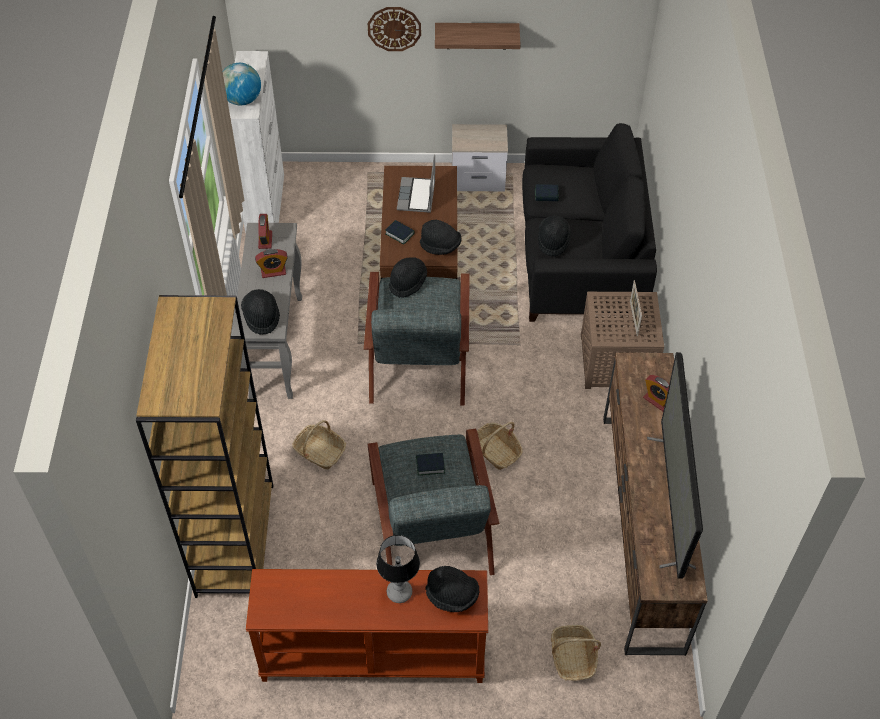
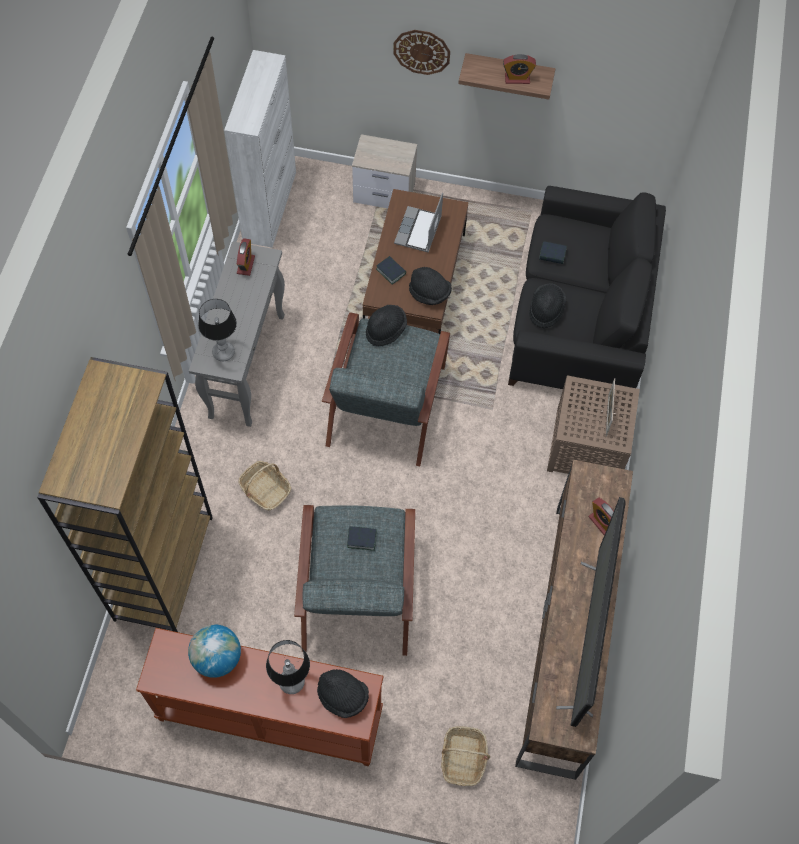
camera: 10 degrees right, 10 degrees up
(242, 100) = (246, 111): globe -> globe (217, 658)
(261, 317) = (223, 353): black hat -> table lamp
(273, 272) = (246, 303): alarm clock -> alarm clock (517, 79)
(479, 179) = (495, 211): nightstand -> nightstand (385, 193)
(496, 451) = (440, 523): basket -> none

